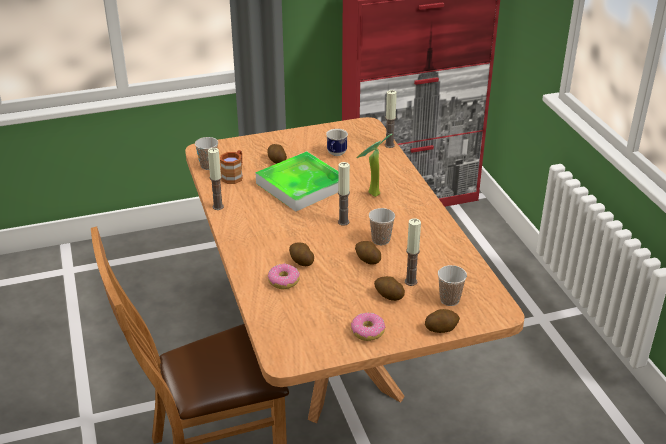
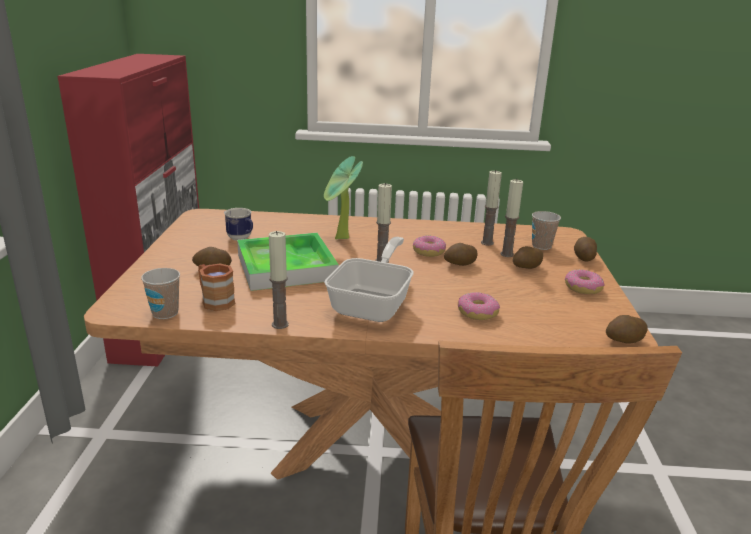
camera: 70 degrees left, 10 degrees down
(269, 234) = (374, 303): none -> frying pan
(301, 261) = (443, 296): potato -> potato (623, 341)
(381, 240) = (429, 252): cup -> donut
(389, 145) = (256, 214): candle -> candle (487, 243)

